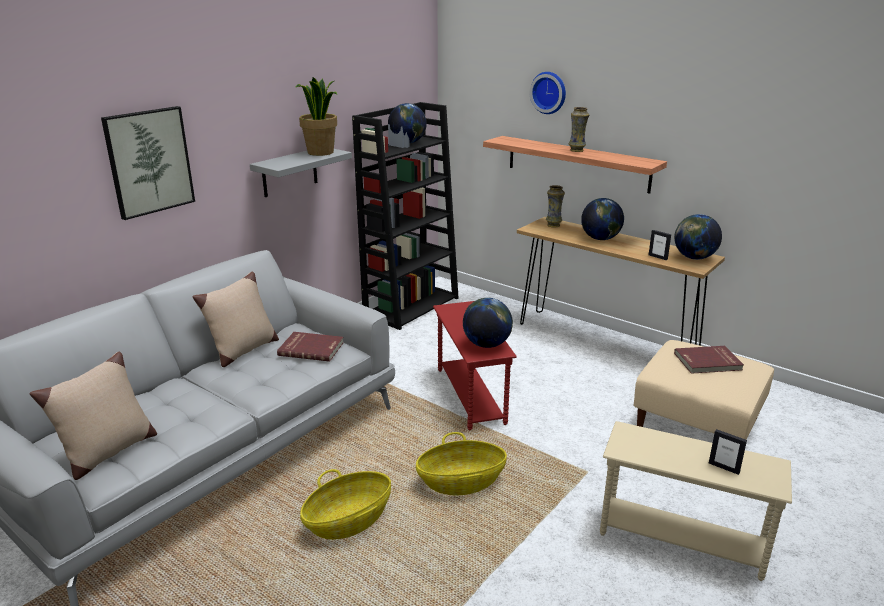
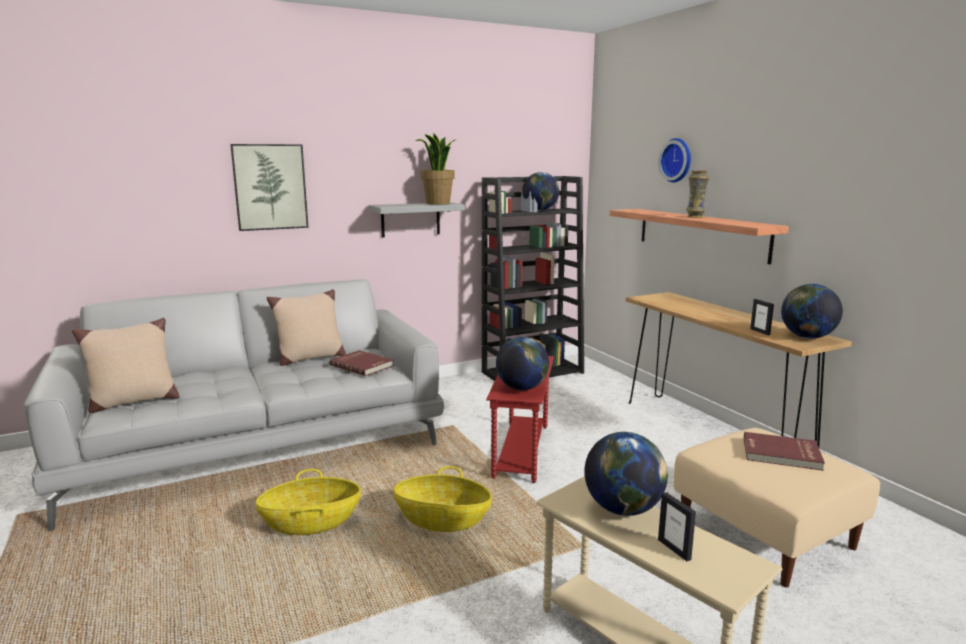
camera: 25 degrees right, 10 degrees down
(553, 225) = (669, 298): vase -> none
(600, 239) = (709, 312): globe -> globe (623, 509)

